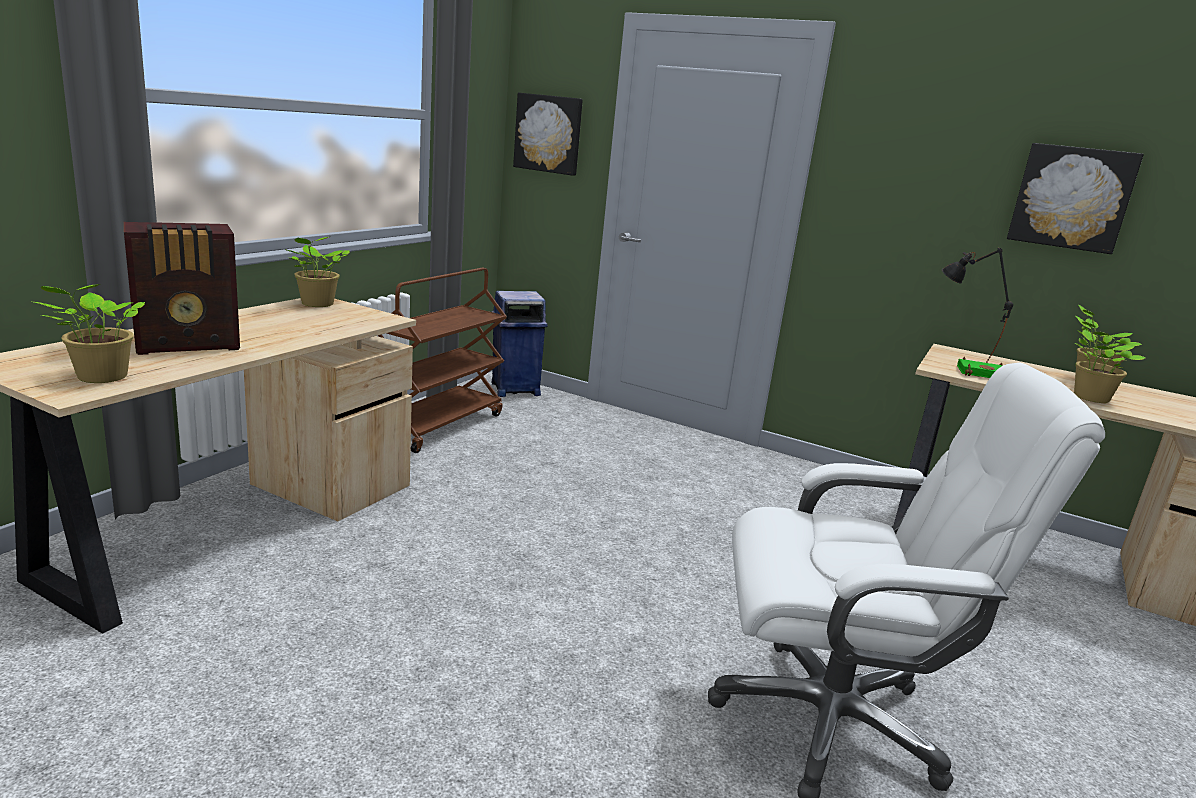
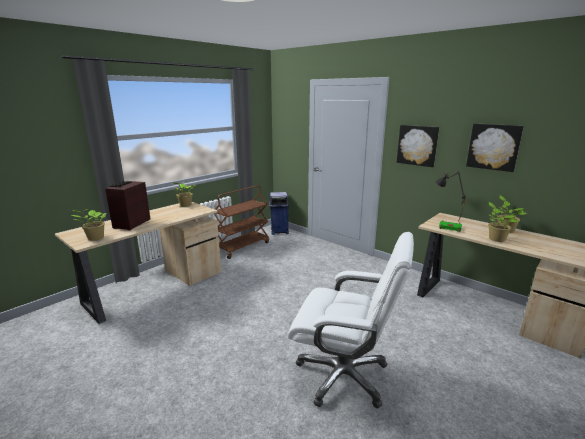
camera: 15 degrees right, 0 degrees up
(190, 344) = (131, 224): radio -> radio turned 120 degrees clockwise
(549, 134) = (287, 129): picture -> picture (417, 145)

